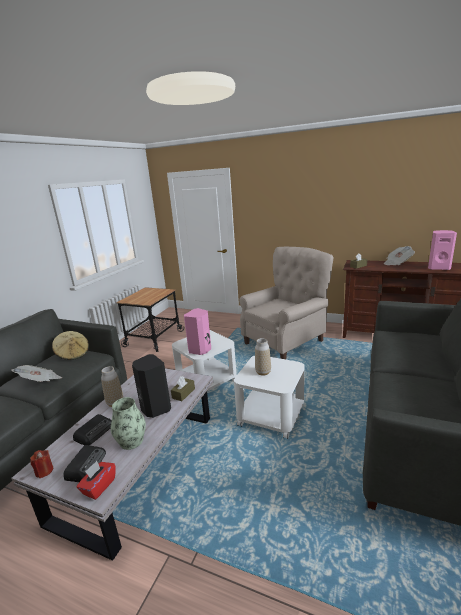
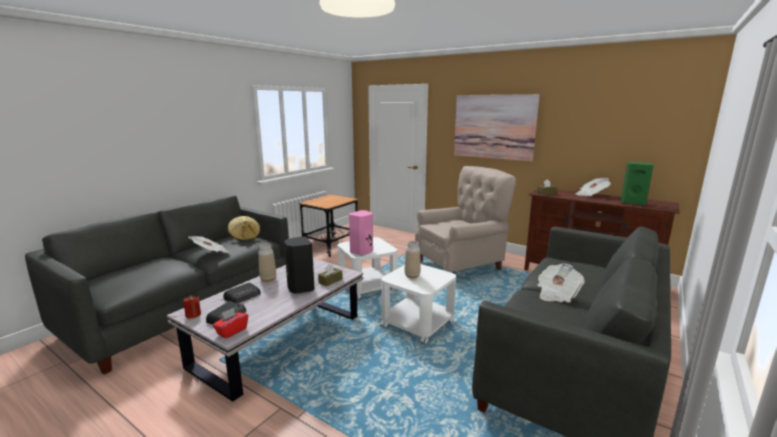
camera: 10 degrees right, 5 degrees down
(131, 441) = (270, 306): vase -> none
(299, 206) = (494, 127): none -> picture
(413, 375) = (556, 294): none -> newspaper
(438, 268) = (633, 203): pink speaker -> green speaker

